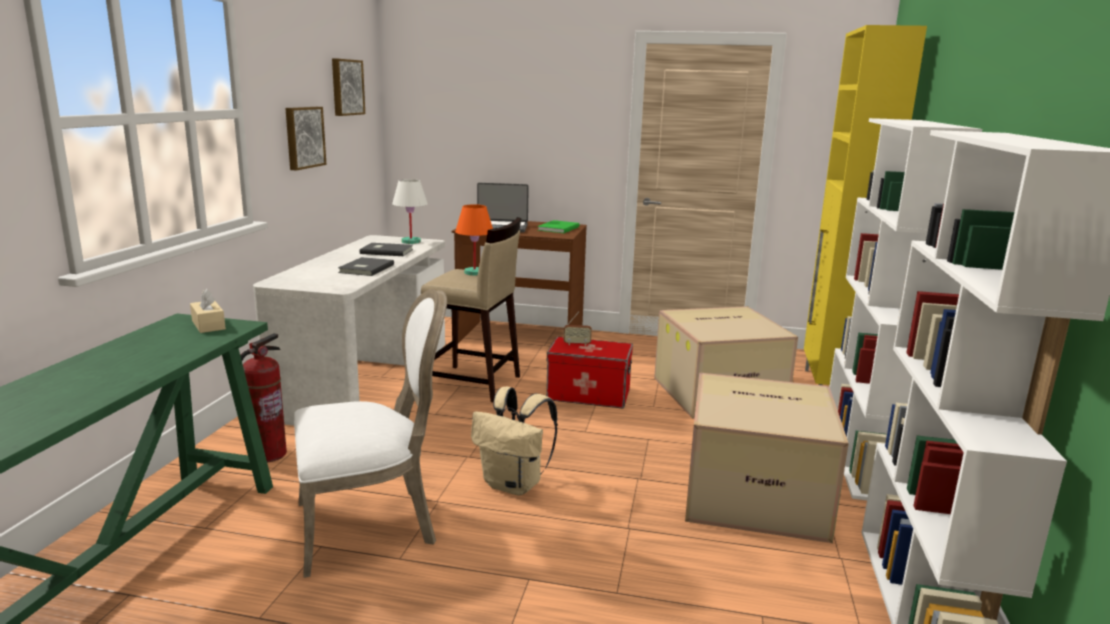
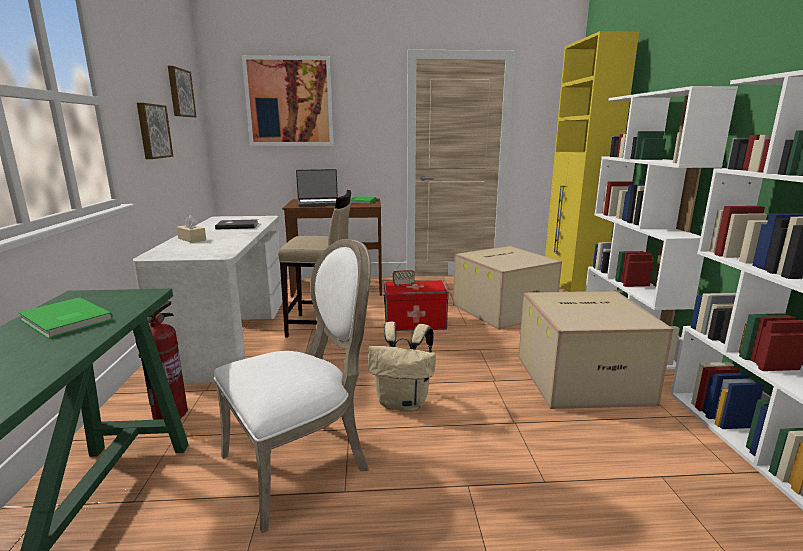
camera: 15 degrees left, 0 degrees up
(159, 343) = (64, 320): none -> green book
(208, 325) = (111, 297): beige tissue box -> beige tissue box (192, 239)
(365, 268) = (229, 239): grey book -> none
(411, 242) = (252, 218): white table lamp -> none
(475, 273) = (317, 237): orange table lamp -> none
(481, 95) = (289, 102): none -> picture

